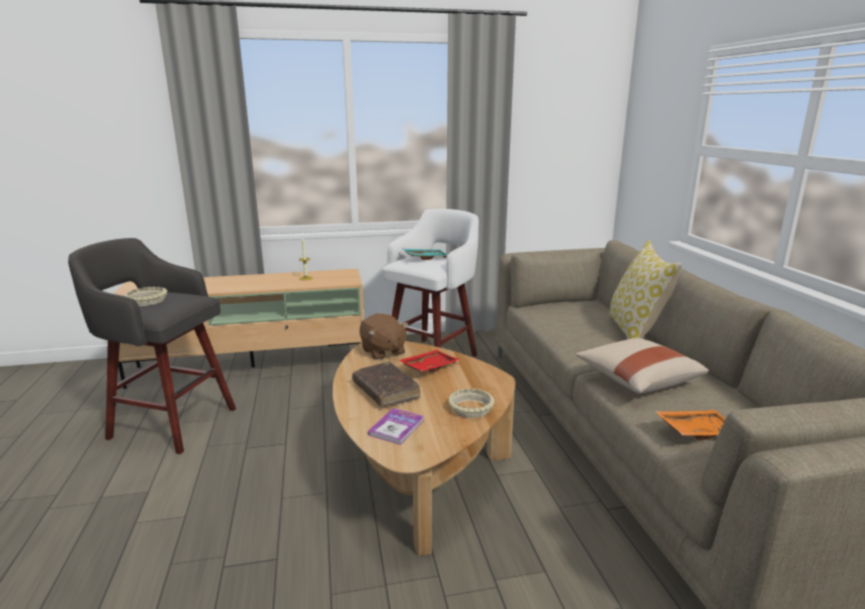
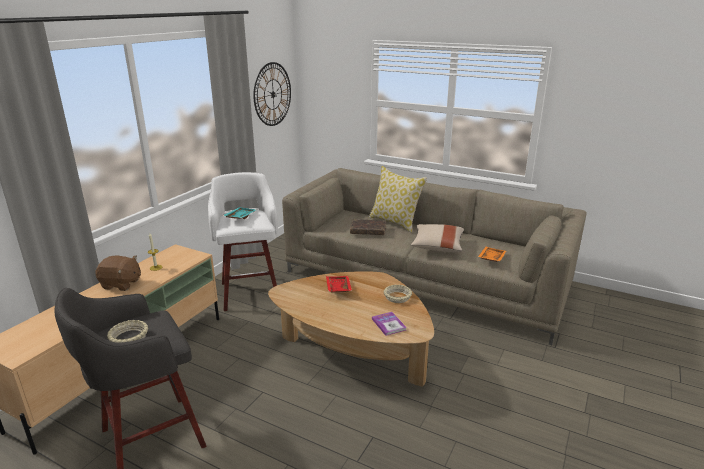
camera: 50 degrees left, 5 degrees up
(383, 351) = (294, 293): brown plush toy -> brown plush toy (121, 284)
(385, 391) = (346, 312): brown book -> brown book (368, 231)
(570, 132) = (272, 94): none -> wall clock

